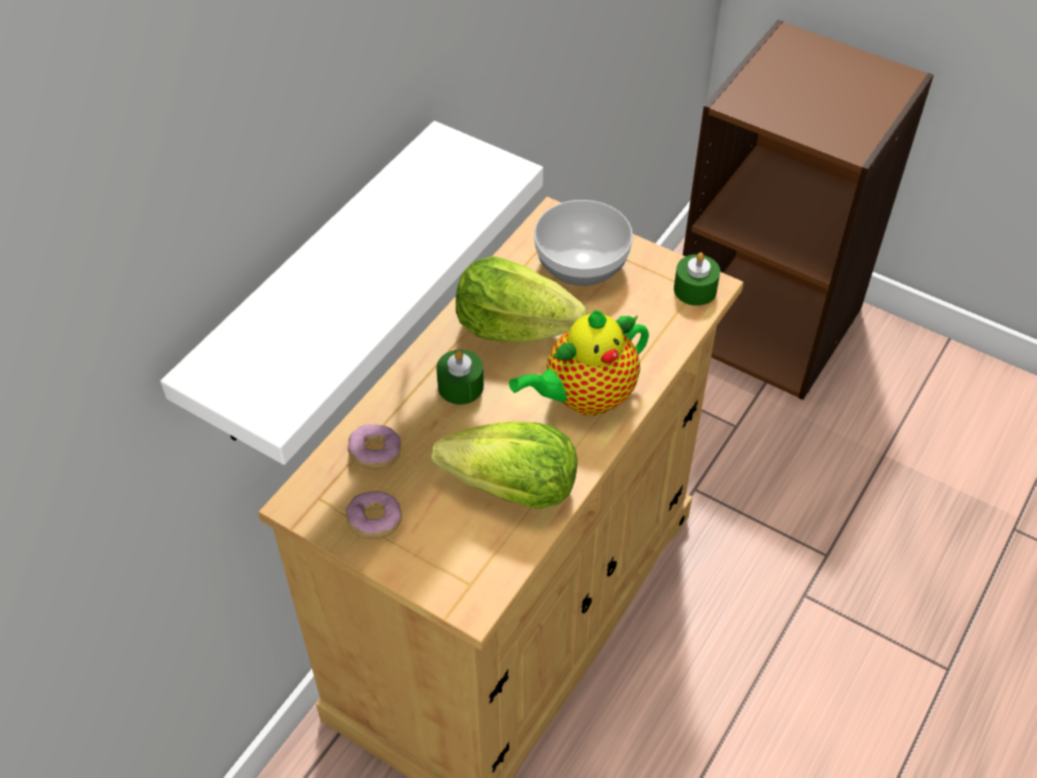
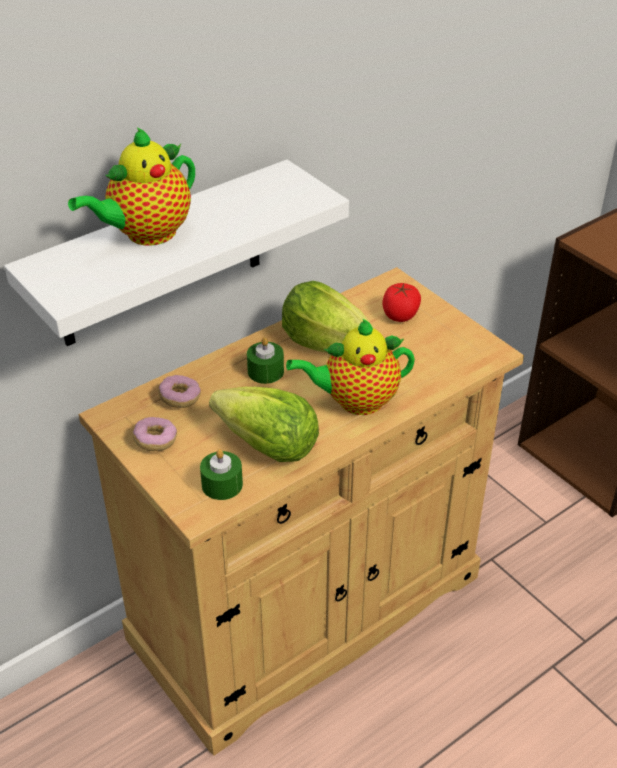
camera: 20 degrees right, 10 degrees down
(321, 284) = (146, 234): none -> teapot
(582, 264) = (400, 315): bowl -> tomato
(695, 289) = (481, 351): green candle -> green candle (222, 484)

